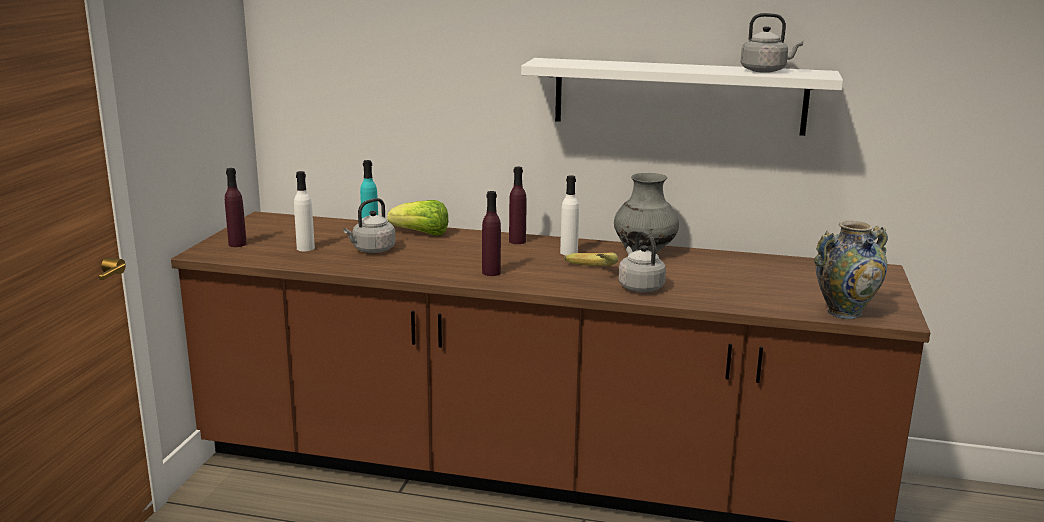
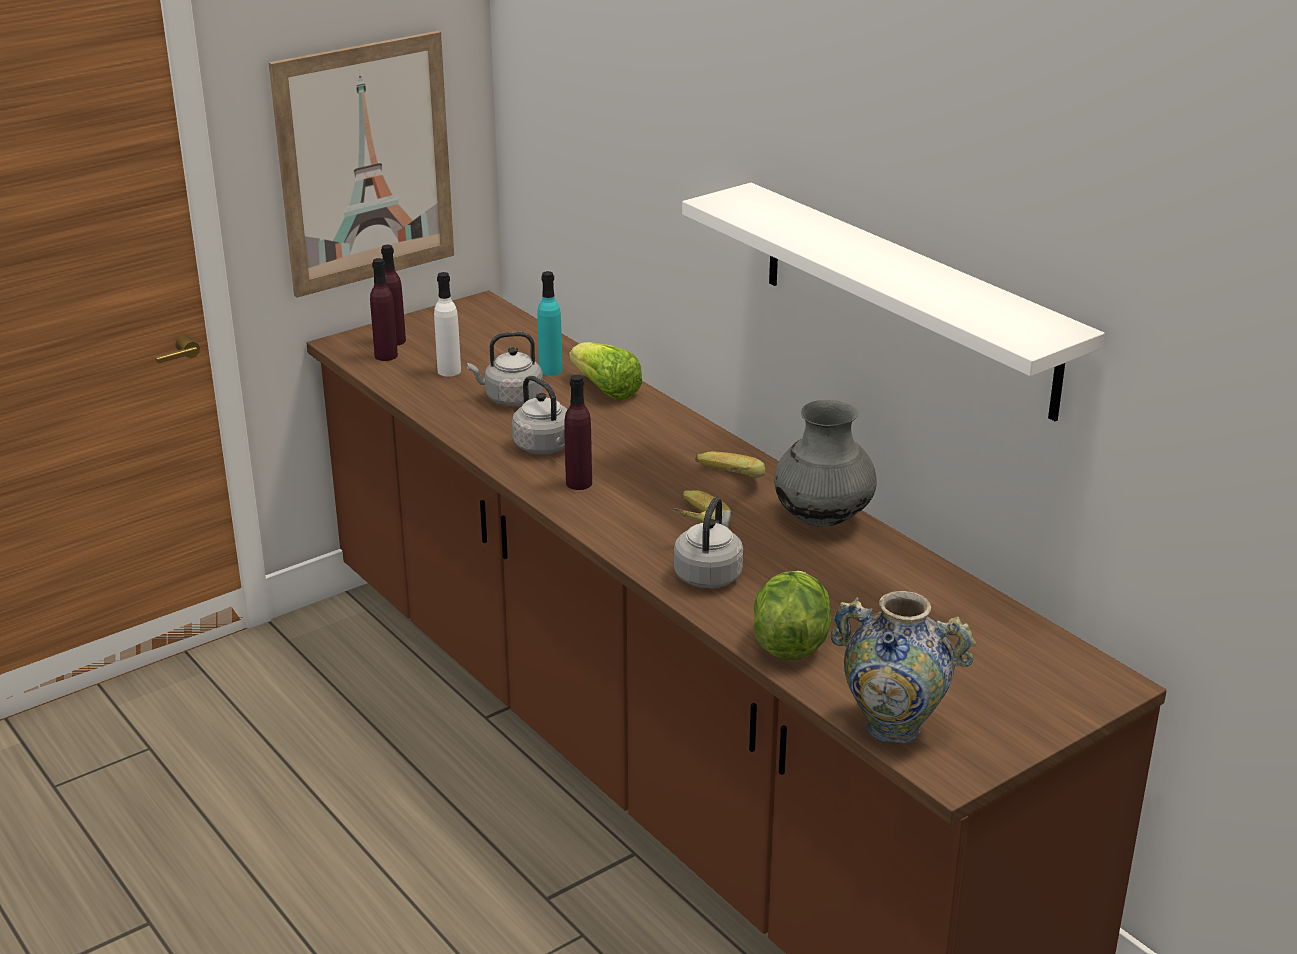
camera: 40 degrees right, 10 degrees up
(195, 111) = (365, 164): none -> picture
(517, 241) = (695, 442): purple bottle -> purple bottle (386, 356)
(568, 252) = (725, 484): white bottle -> banana
(733, 299) = (790, 642): none -> lettuce
(765, 71) = (977, 303): grey kettle -> grey kettle (545, 447)

